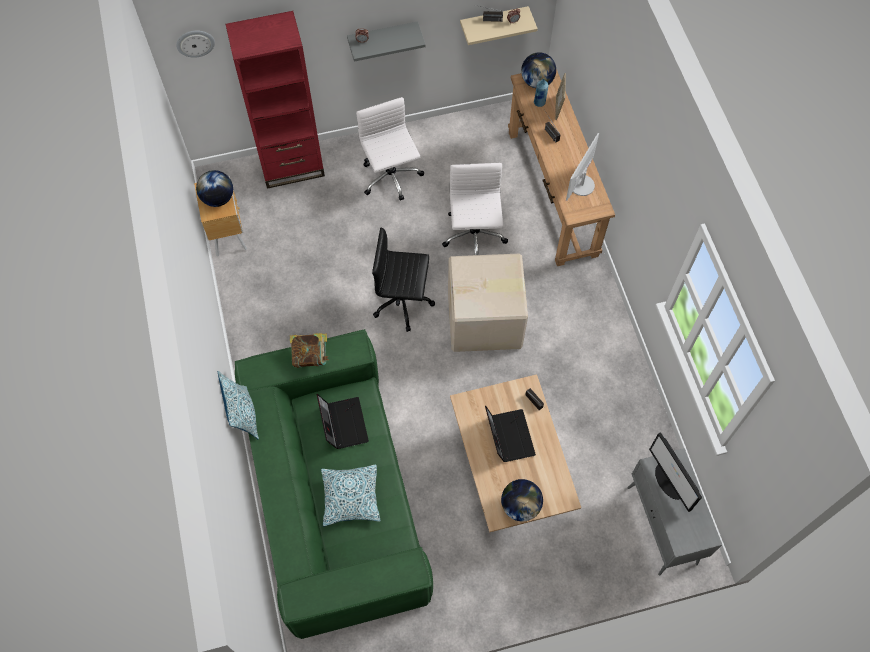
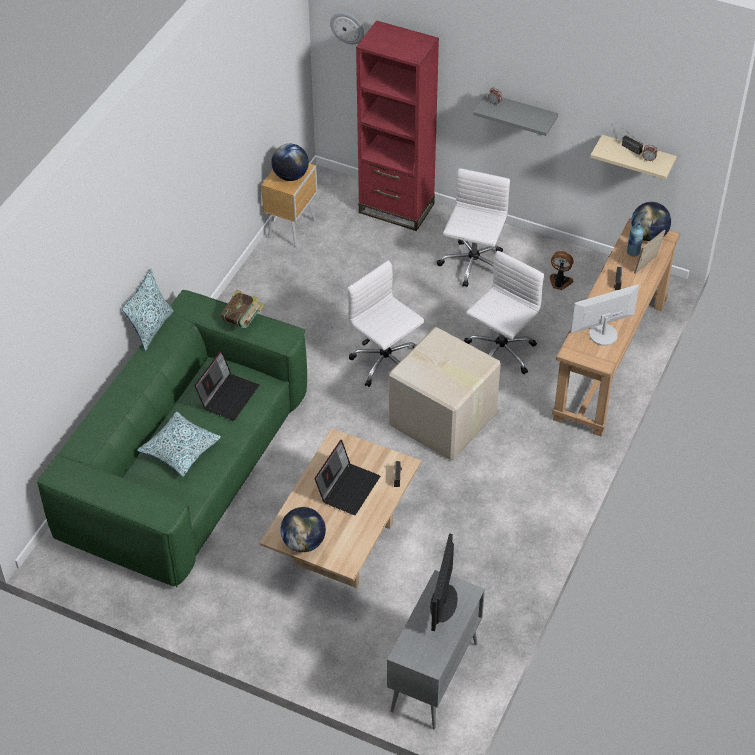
camera: 40 degrees right, 15 degrees down
(404, 301) = (386, 362): black office chair -> white office chair
(463, 152) = (559, 282): none -> fan

